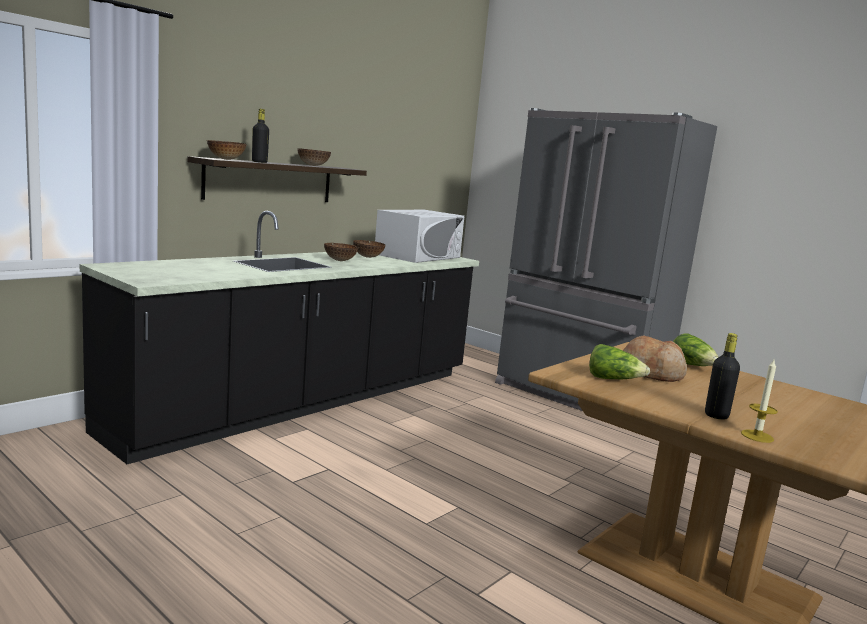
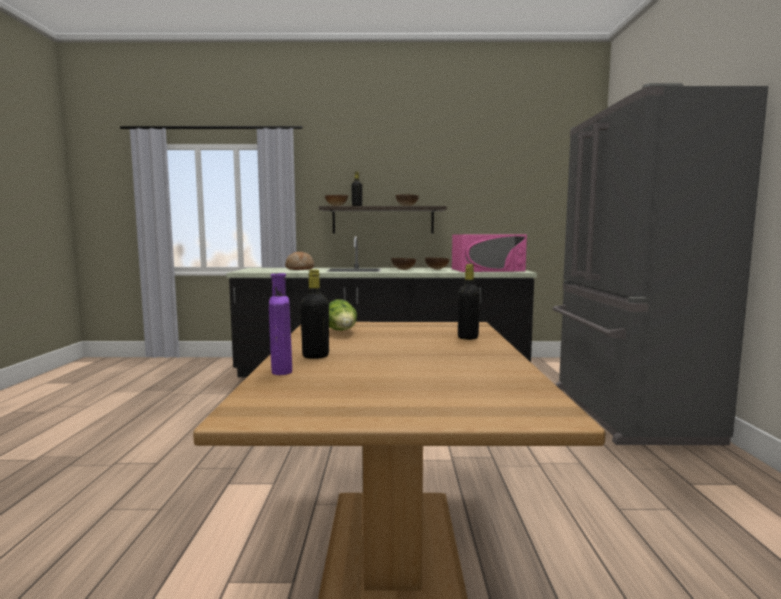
camera: 50 degrees right, 5 degrees down
(418, 256) = (487, 270): white microwave -> pink microwave
(651, 373) = (396, 334): bread -> bread (299, 269)
(692, 366) = (468, 338): lettuce -> black bottle
(757, 436) = (281, 369): candle -> purple bottle

